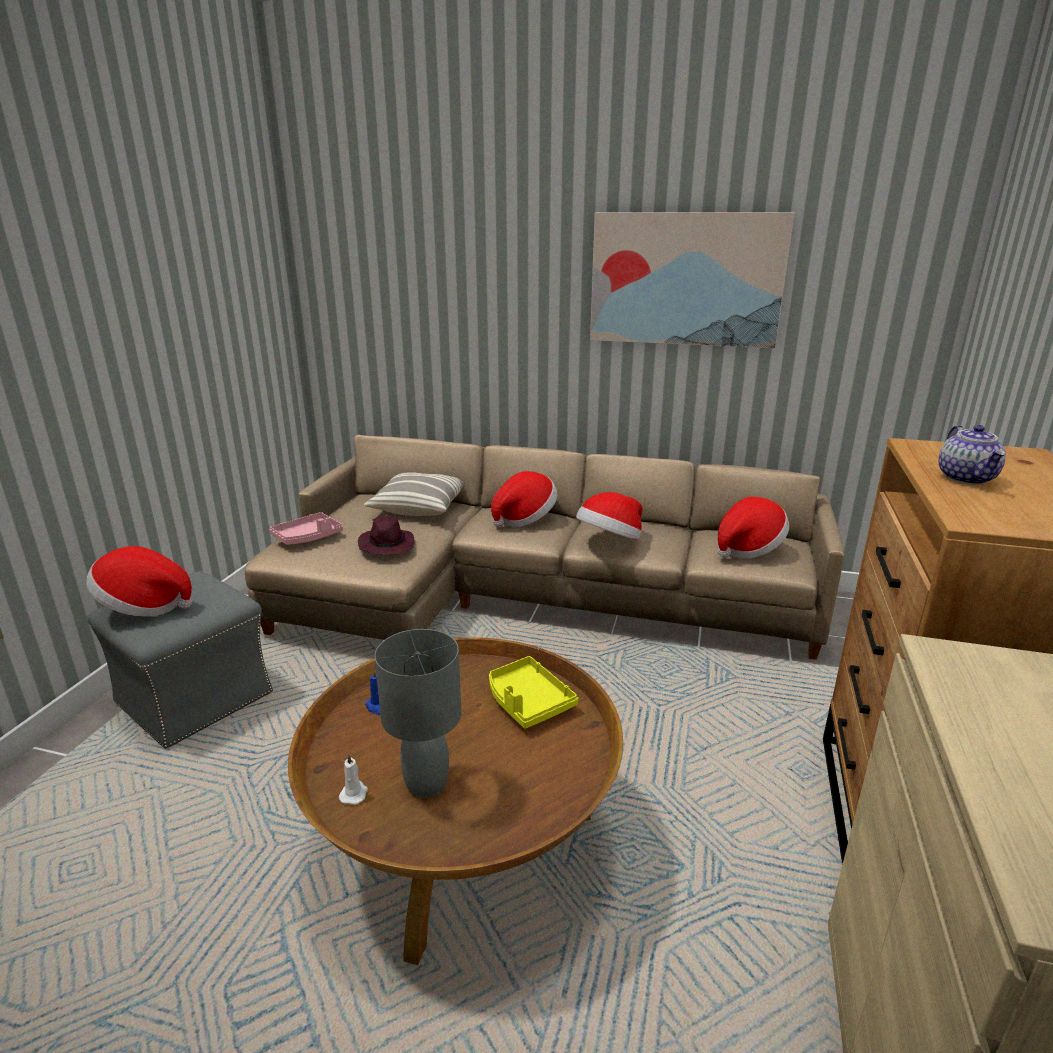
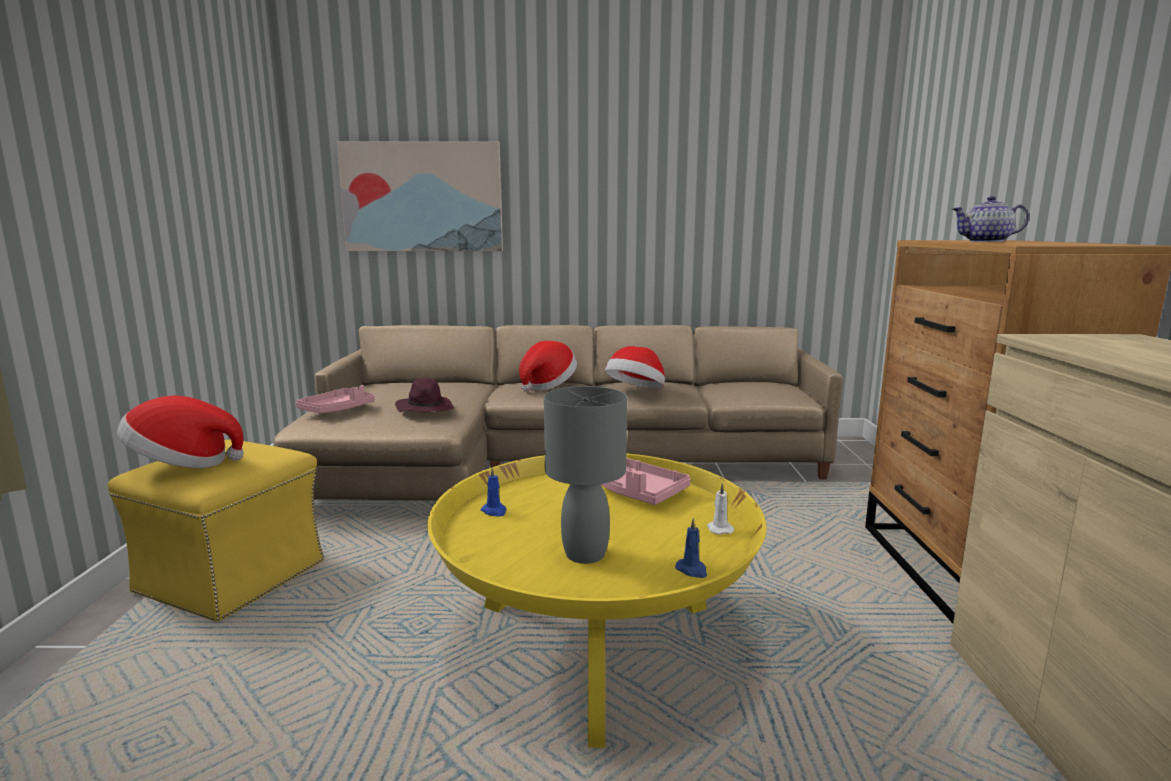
camera: 15 degrees left, 10 degrees down
(196, 697) = (233, 576): grey ottoman -> yellow ottoman
(354, 793) = (515, 570): white candle -> white candle (719, 529)
(419, 507) = (439, 385): pillow -> none
(465, 841) = (595, 644): brown coffee table -> yellow coffee table
(512, 829) = (692, 570): none -> blue candle
(527, 702) = (639, 492): yellow tray -> pink tray
(685, 279) = (669, 170): picture -> picture (422, 197)
(748, 548) = (755, 388): hat -> none
(967, 478) = (985, 241): teapot -> teapot turned 105 degrees clockwise

